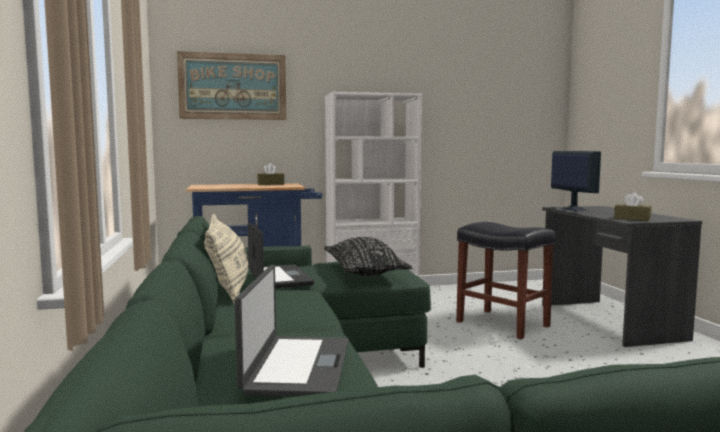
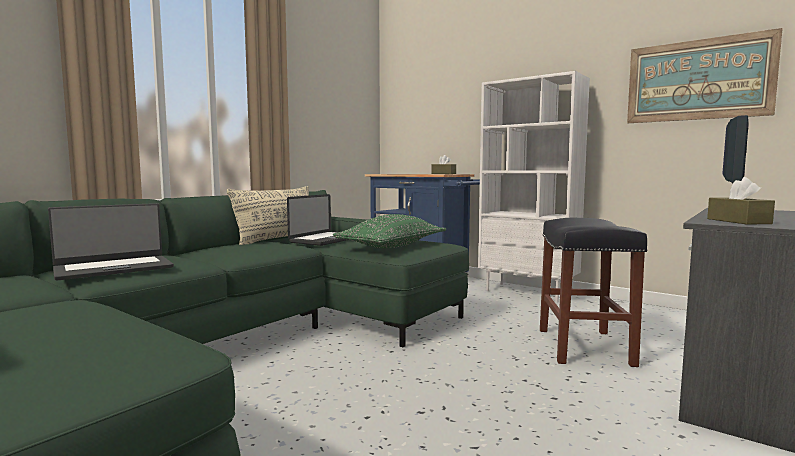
camera: 50 degrees right, 0 degrees up
(233, 86) = (430, 90): picture -> picture (698, 80)
(364, 272) = (392, 246): black pillow -> green pillow

